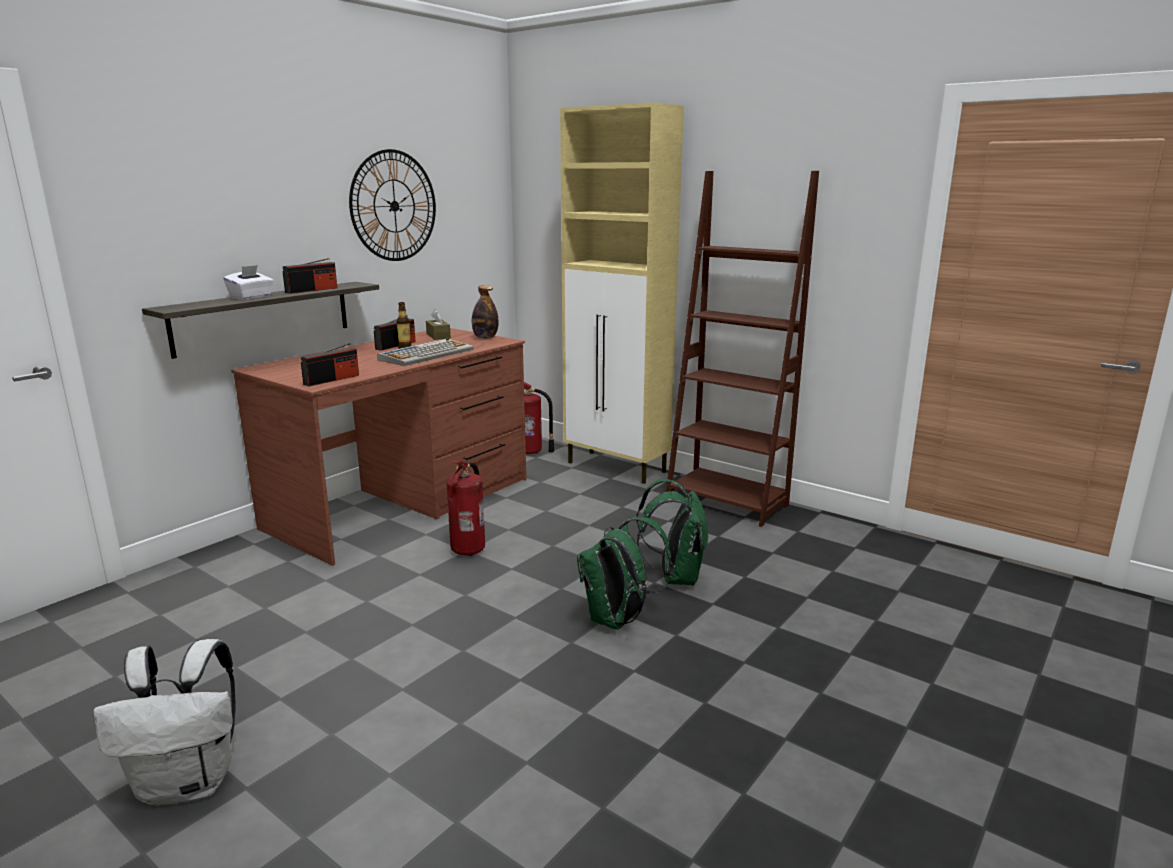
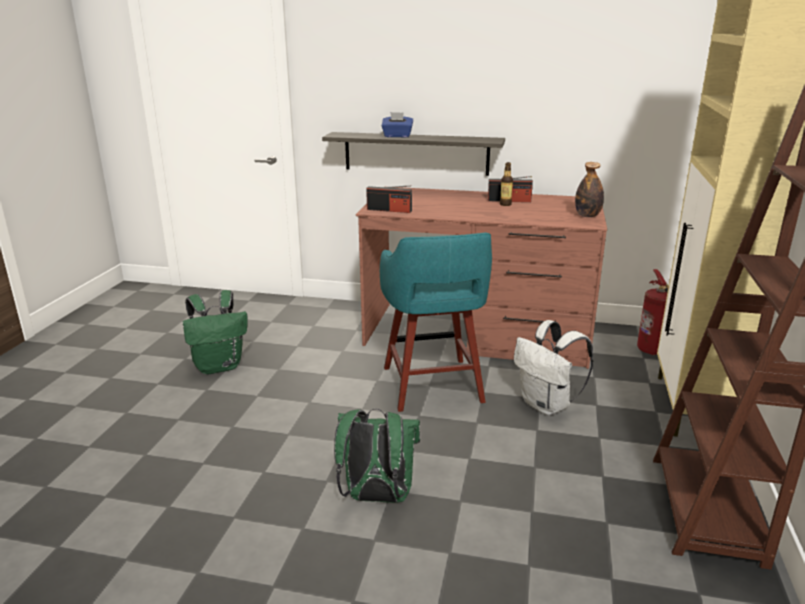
camera: 65 degrees right, 5 degrees up
(189, 783) = (127, 395): white backpack -> white backpack (547, 405)
(251, 297) = (397, 136): white tissue box -> blue tissue box
(311, 290) = (445, 138): radio -> none
(394, 206) = (561, 72): wall clock -> none
(427, 354) = (497, 214): keyboard -> none
(438, 336) = (563, 203): brown tissue box -> none
(469, 549) = (432, 386): fire extinguisher -> turquoise stool
(675, 577) = (483, 512): green backpack -> green backpack (219, 366)

